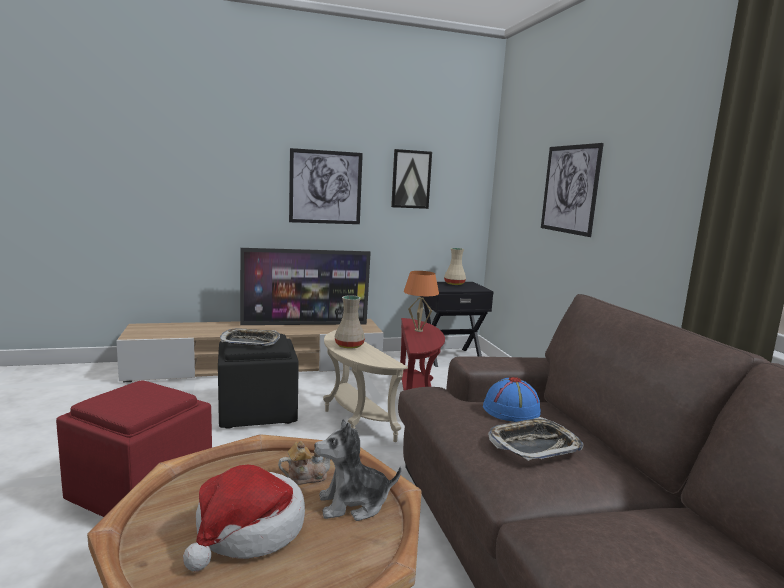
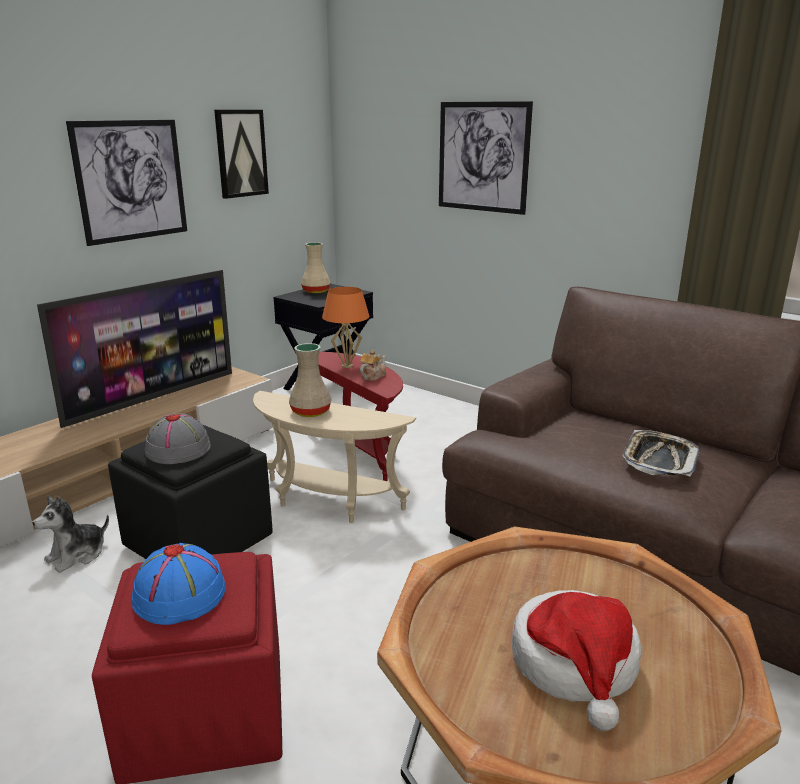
camera: 35 degrees left, 10 degrees up
(250, 341) = (178, 449): tray -> grey hat
(306, 477) = (523, 584): teapot -> teapot (372, 376)
(353, 504) = (604, 587): plush toy -> plush toy (77, 555)
(511, 410) = (590, 432): blue hat -> blue hat (180, 595)

